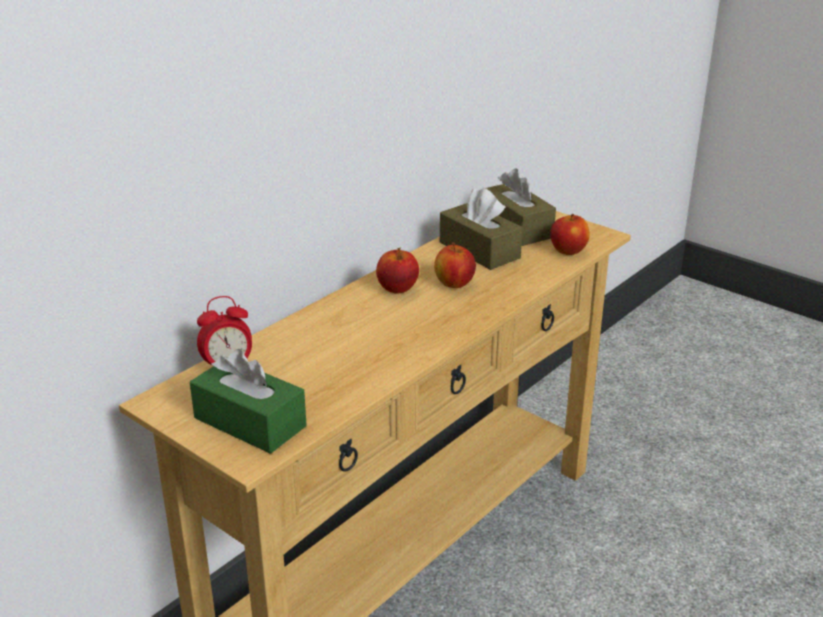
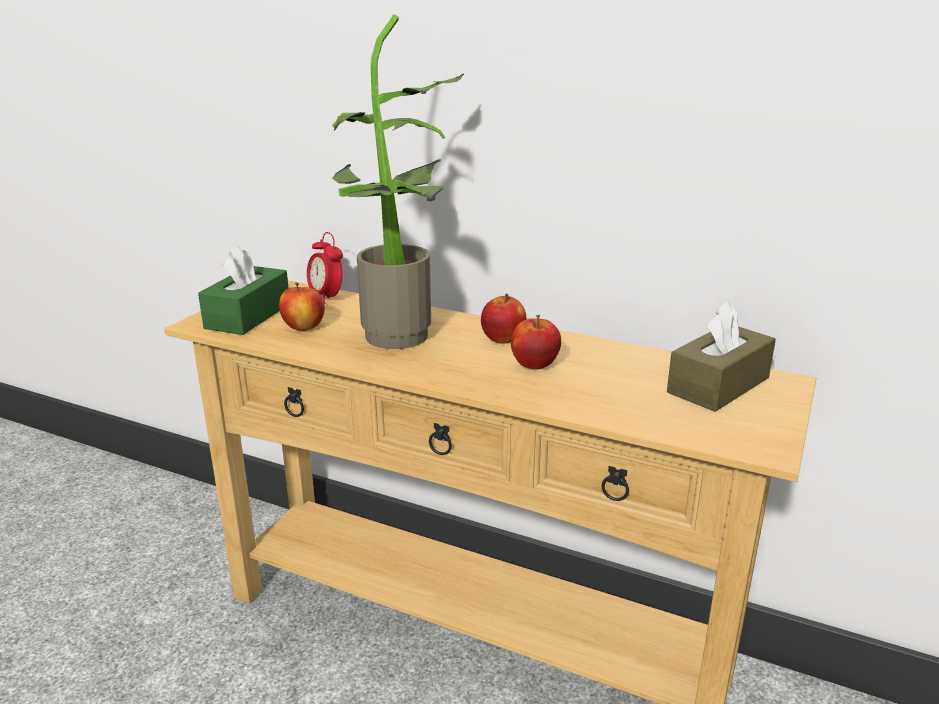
camera: 75 degrees right, 5 degrees down
(371, 335) = (401, 340): none -> potted plant
(479, 250) = (631, 369): brown tissue box -> none
(568, 251) = (684, 425): apple -> apple (304, 327)

